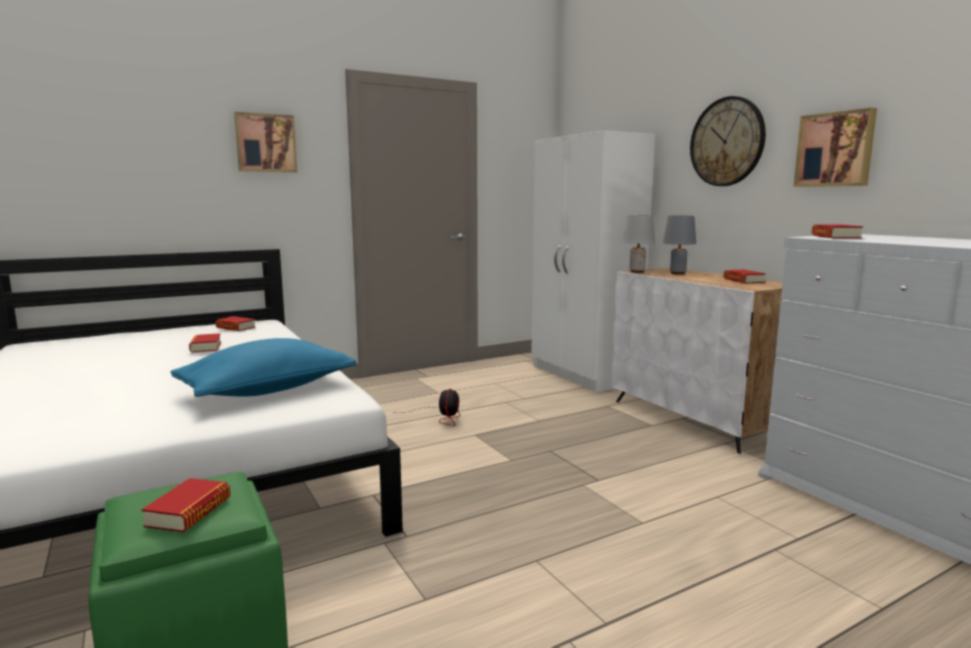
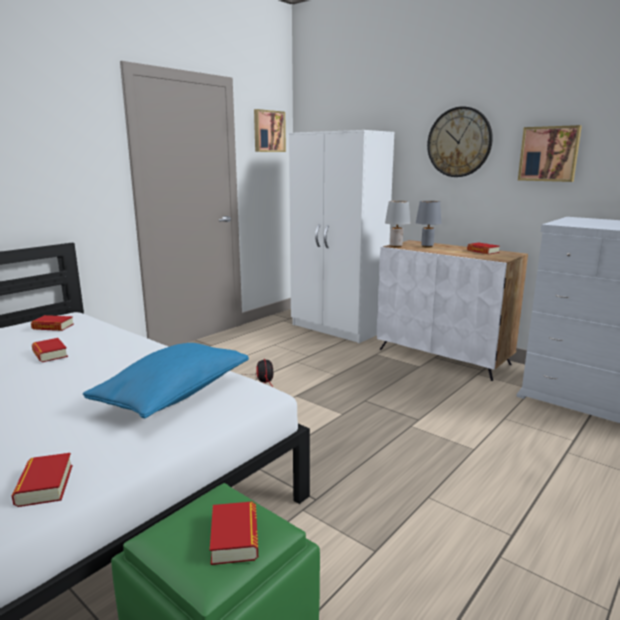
camera: 20 degrees left, 5 degrees up
(266, 143) = (50, 136): picture -> picture (268, 131)
(835, 237) = (571, 222): book -> book (45, 485)

